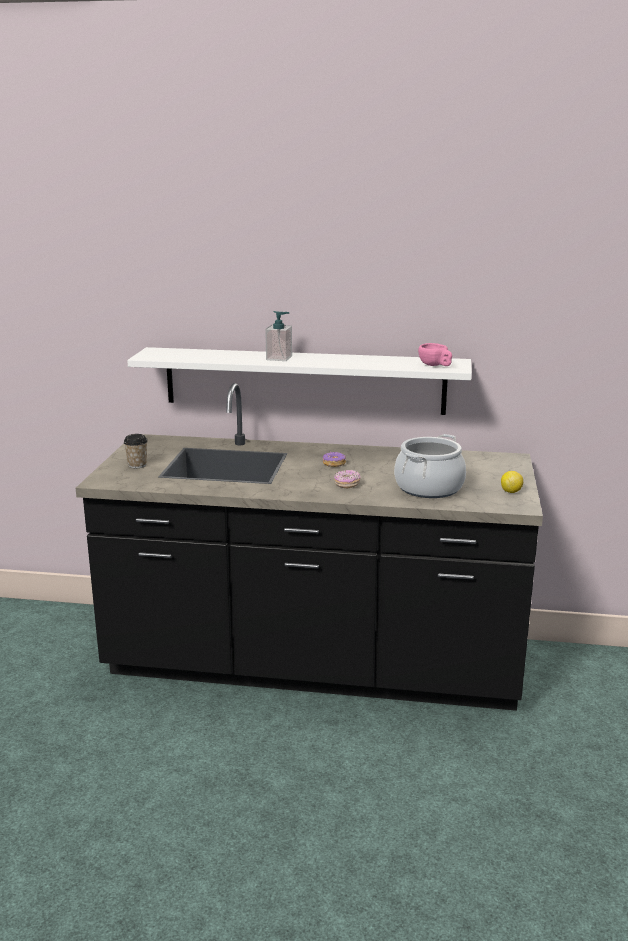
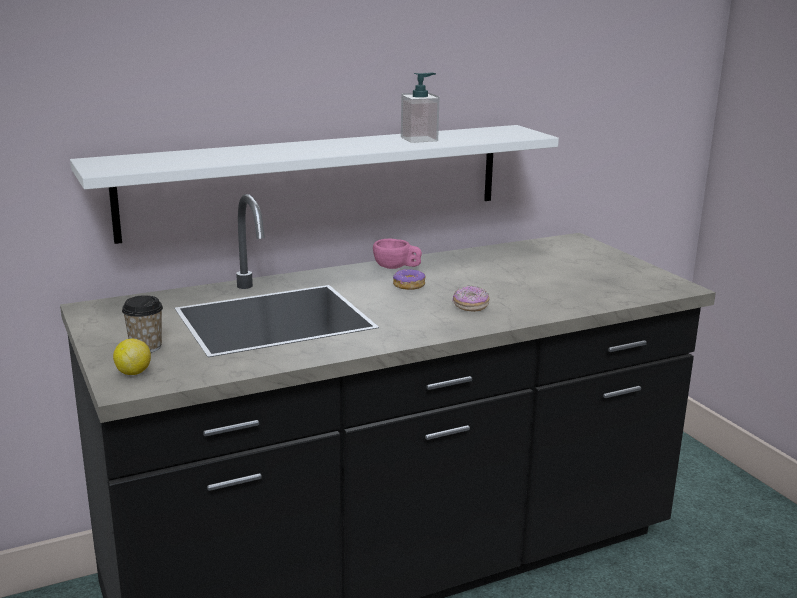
camera: 35 degrees left, 0 degrees up
(279, 358) = (305, 149): soap dispenser -> soap dispenser (419, 139)
(428, 488) = (560, 289): cooking pot -> none
(435, 366) = (505, 135): pink cup -> pink cup (397, 268)
(511, 491) = (641, 274): lemon -> lemon (133, 372)

